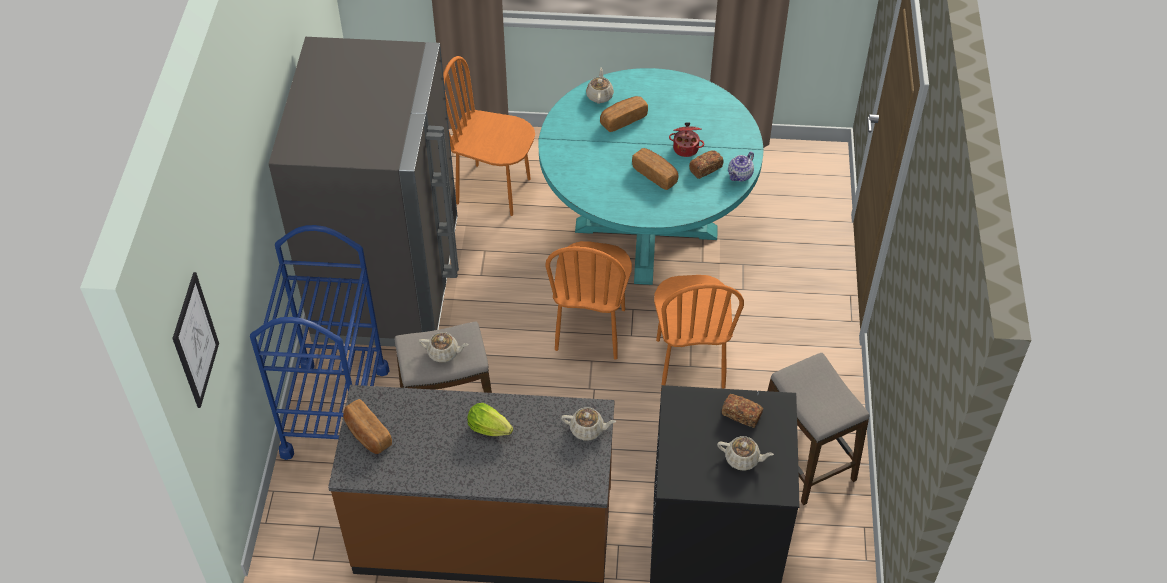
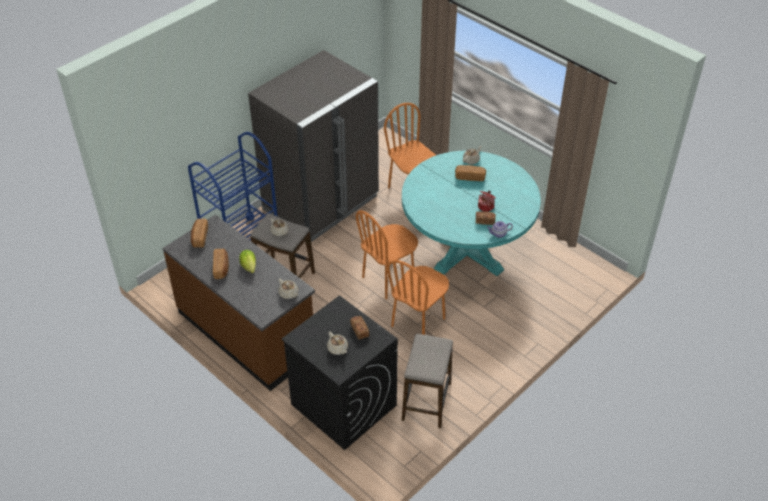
camera: 40 degrees right, 5 degrees down
(195, 340) = (133, 140): picture -> none
(655, 174) = (456, 210): bread -> bread (221, 268)

